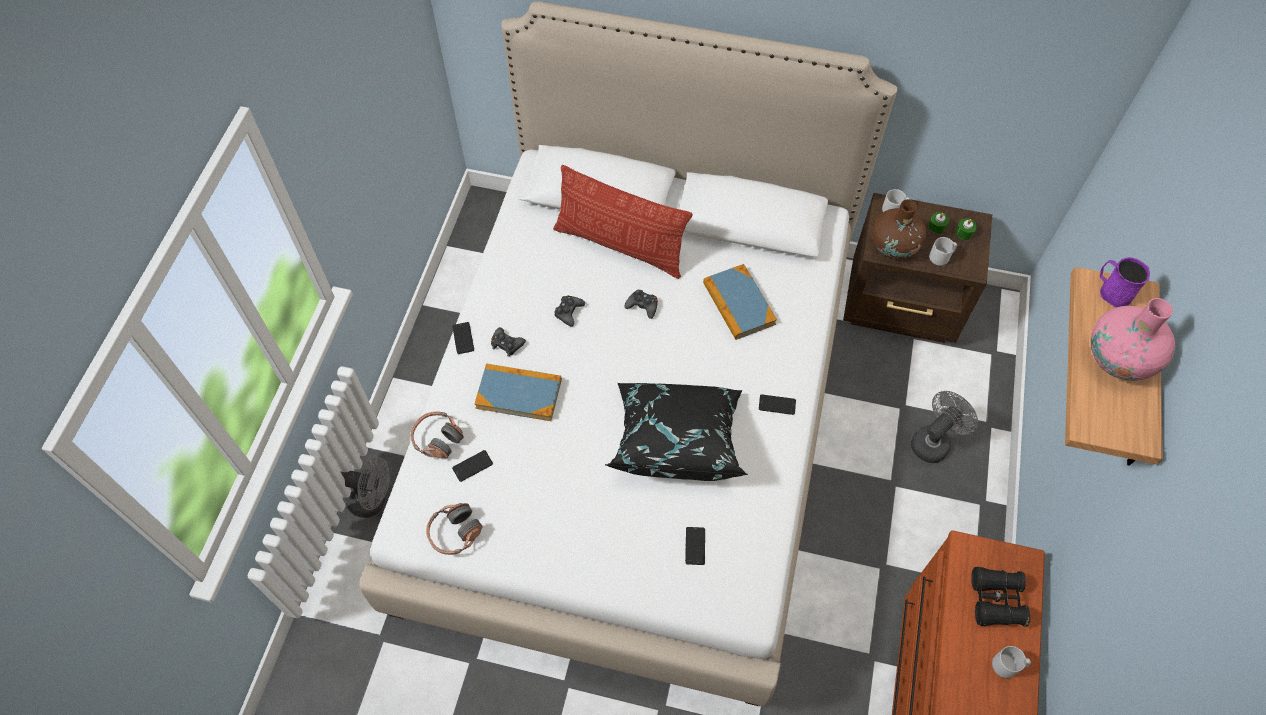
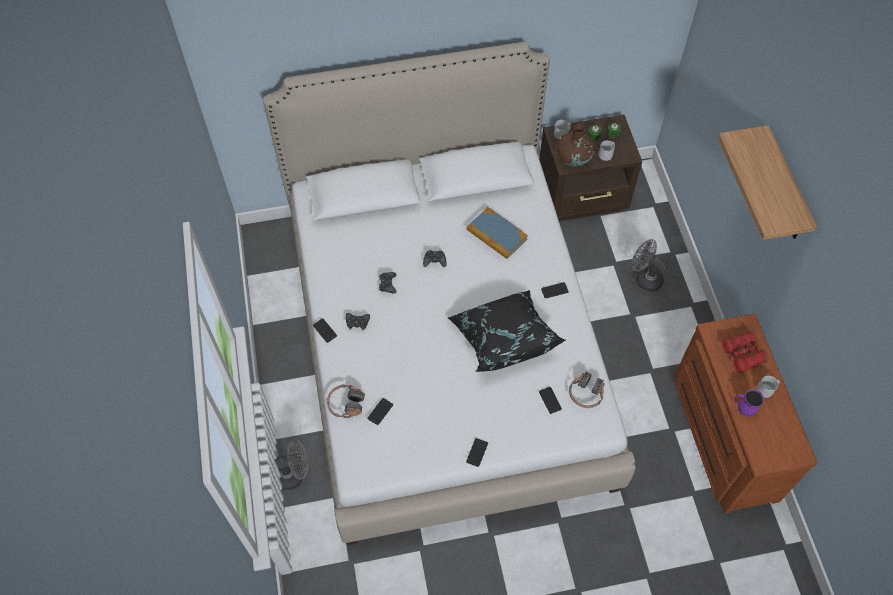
camera: 25 degrees left, 0 degrees up
(454, 533) = (392, 459): headphones -> headphones (586, 393)
(519, 393) = (384, 352): book -> none
(564, 572) = (477, 452): none -> phone
(620, 245) = (397, 226): pillow -> none
(934, 441) = (645, 278): grey fan -> grey fan turned 75 degrees counterclockwise
(996, 600) = (742, 355): black binoculars -> red binoculars
(1111, 291) = (746, 140): purple mug -> purple mug (744, 407)
(1118, 359) = (768, 178): pink vase -> none

